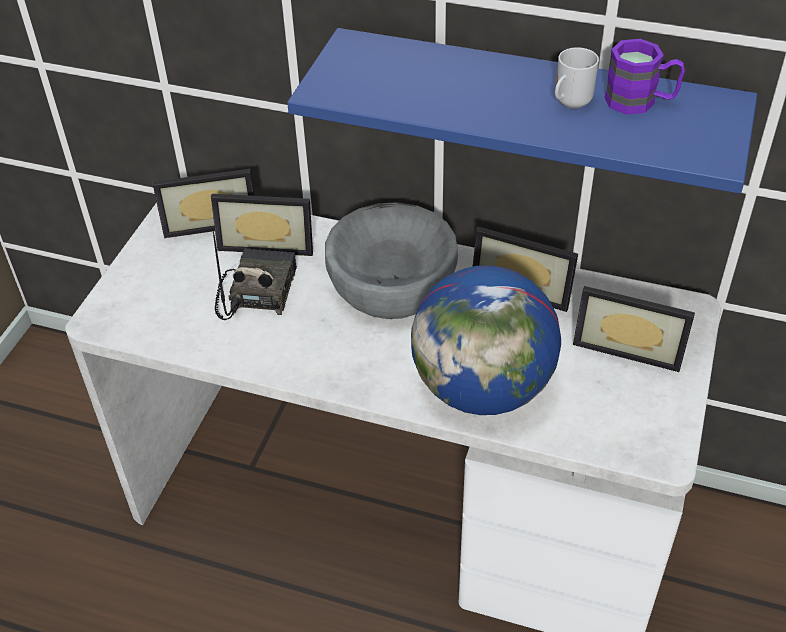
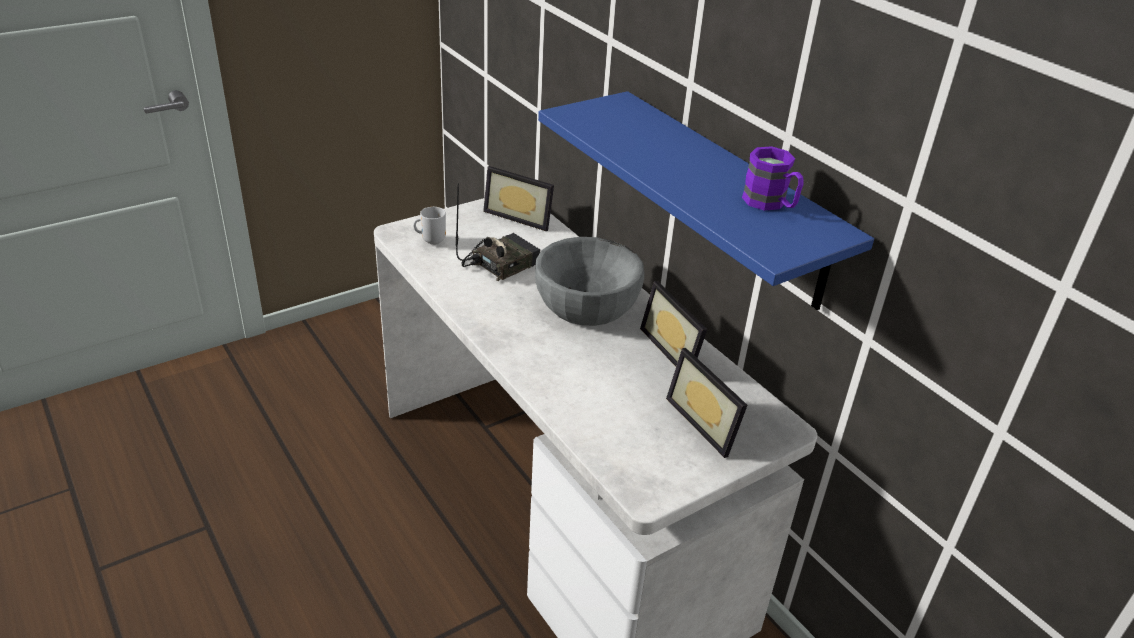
camera: 35 degrees right, 10 degrees down
(268, 242) = (540, 242): picture frame -> none
(483, 388) = (571, 387): globe -> none
(569, 103) = (717, 183): mug -> mug (432, 240)

